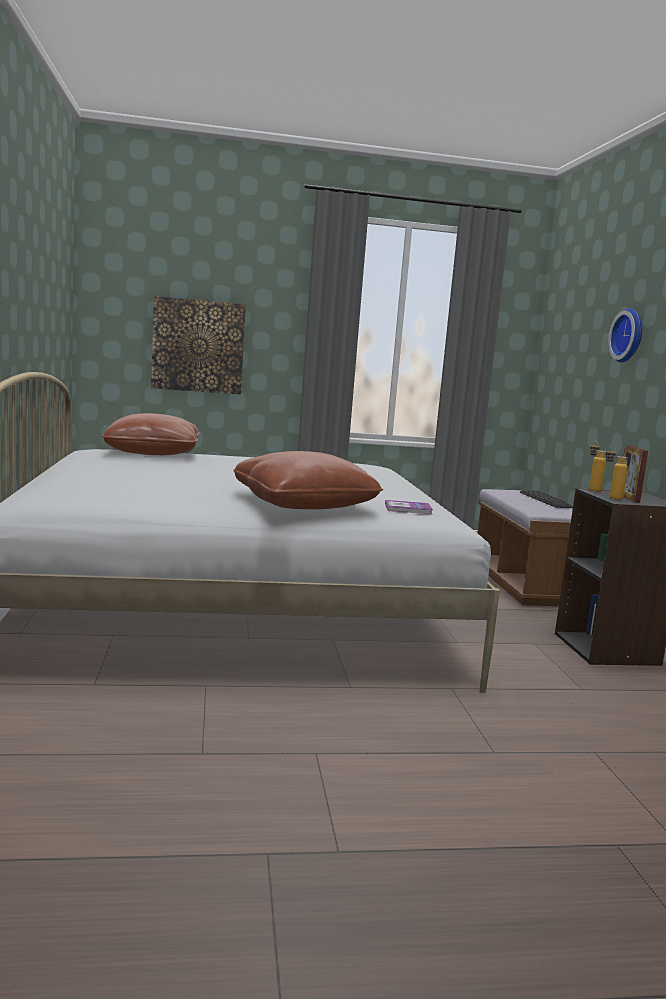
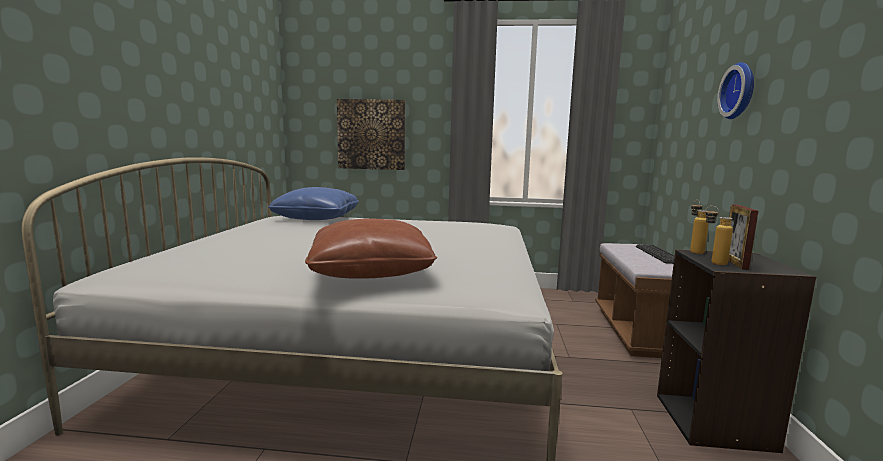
camera: 15 degrees right, 0 degrees up
(153, 453) = (317, 218): brown pillow -> blue pillow
(408, 509) = (477, 275): book -> none

